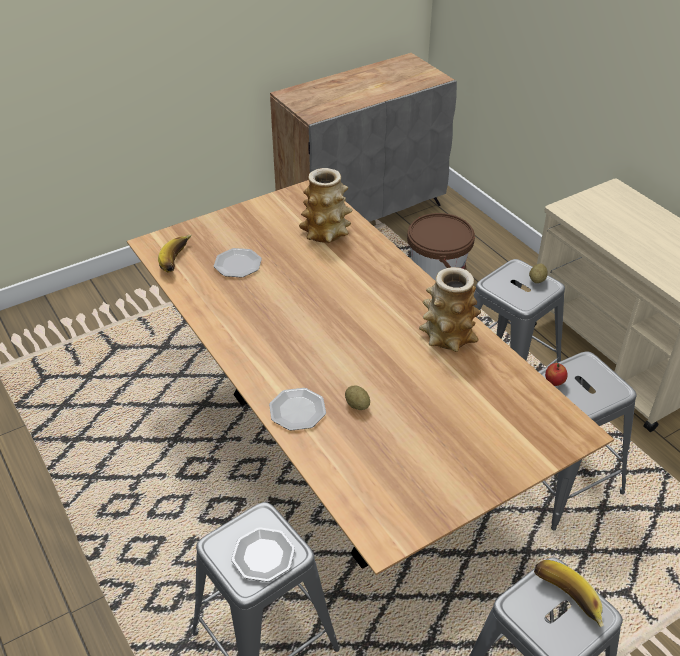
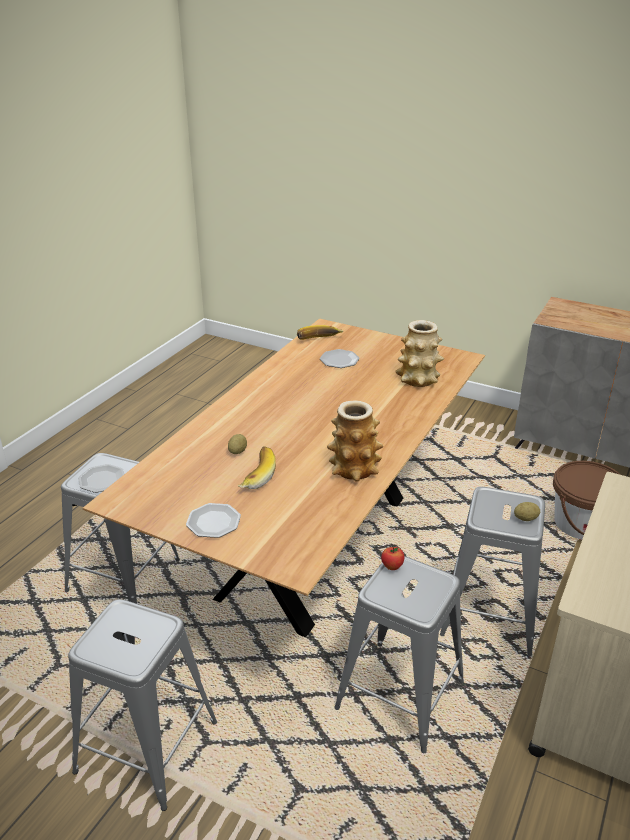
camera: 60 degrees right, 10 degrees down
(298, 410) = (212, 430): plate -> plate (214, 522)
(565, 600) = (138, 638): banana -> banana (255, 476)

